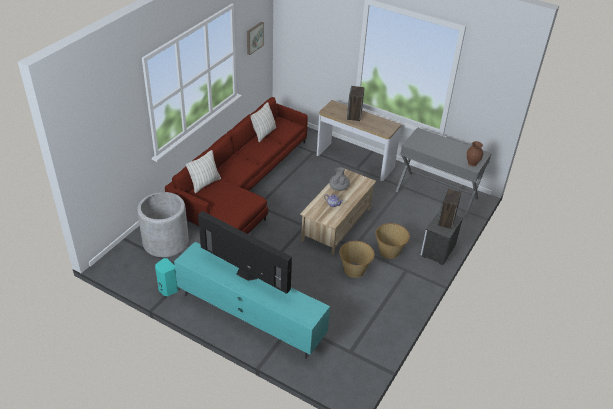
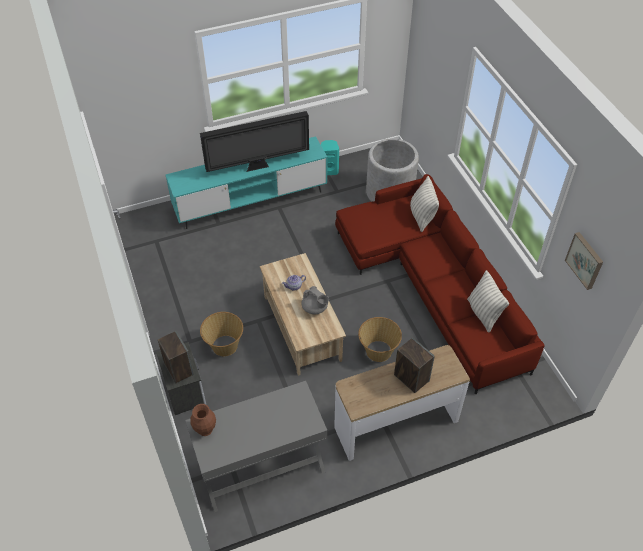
camera: 130 degrees right, 10 degrees up
(354, 270) = (230, 301): basket -> basket (378, 351)

